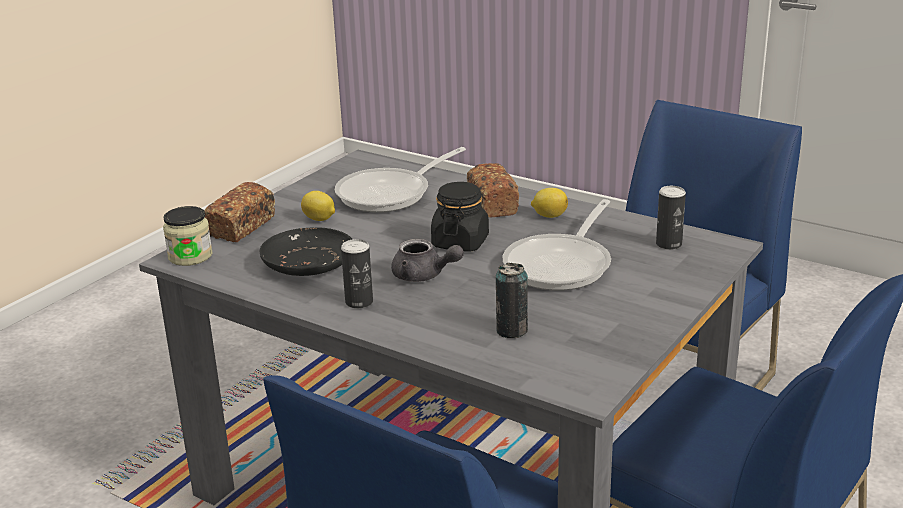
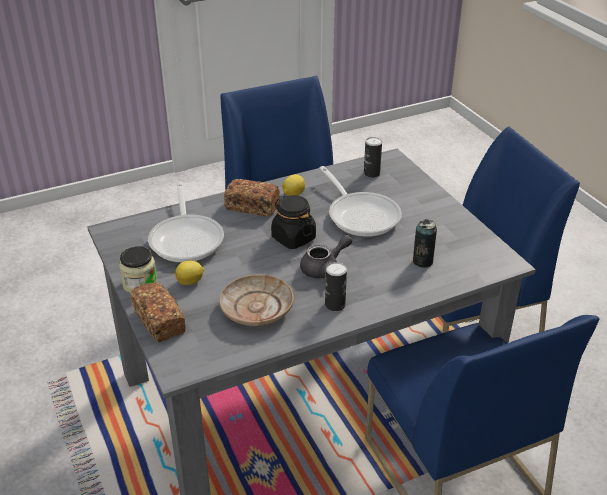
camera: 60 degrees left, 10 degrees up
(190, 256) = (182, 362): jar -> jar (140, 284)
(308, 263) = (256, 309): black plate -> beige plate

